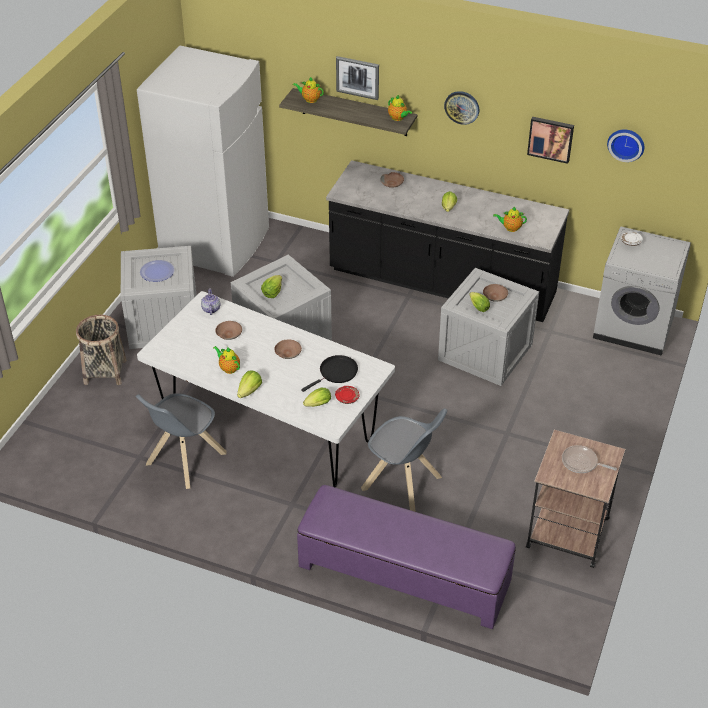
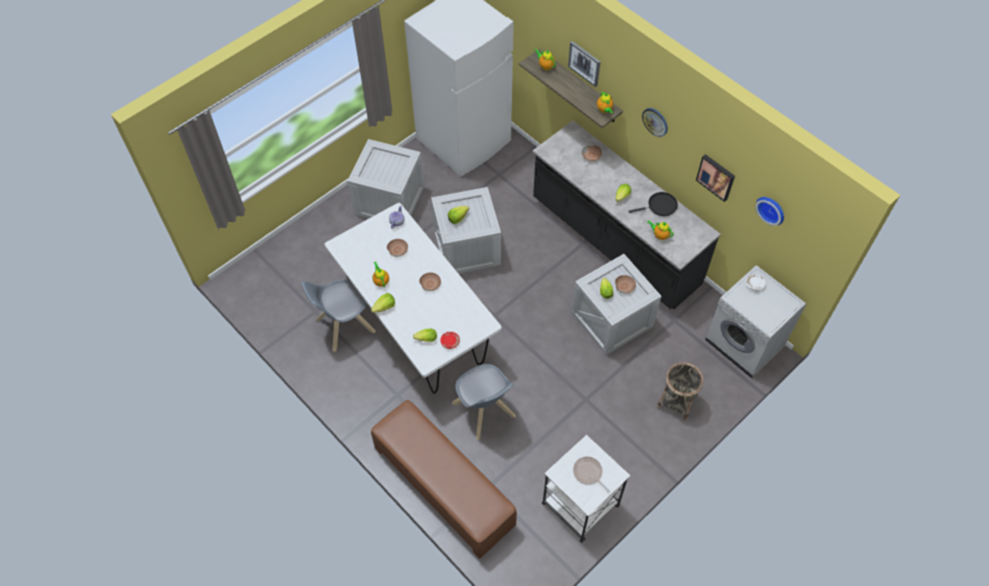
camera: 25 degrees right, 15 degrees up
(105, 372) = (328, 228): basket -> basket (676, 401)
(157, 272) = (385, 167): plate -> none
(336, 373) = (455, 316): black frying pan -> black frying pan (660, 206)
(403, 573) = (443, 485): purple bench -> brown bench
(567, 534) = (580, 505): brown cart -> white cart

